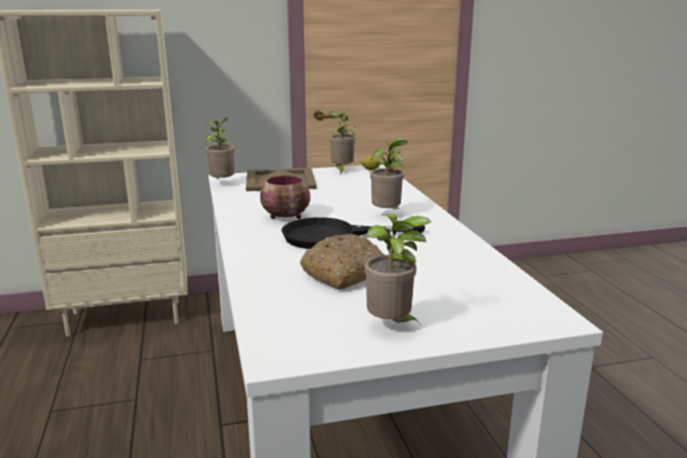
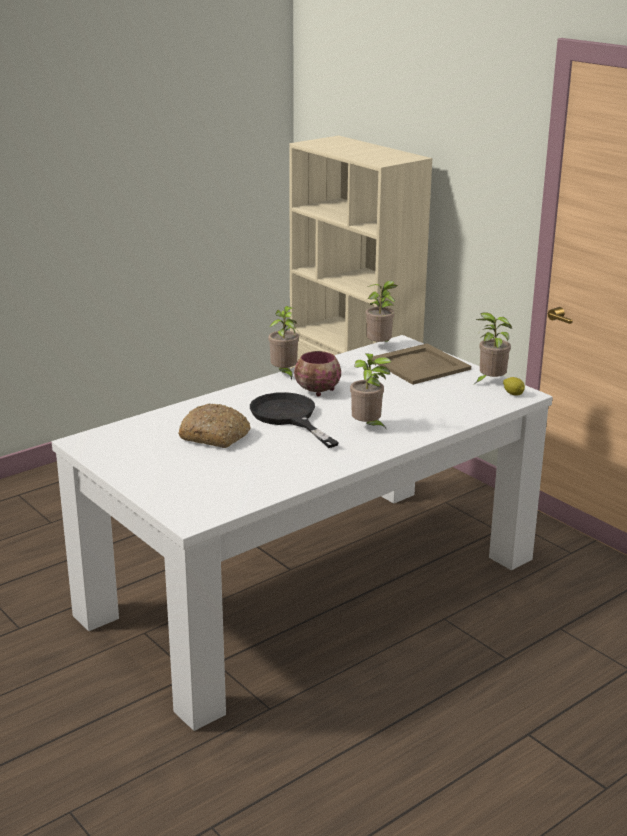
camera: 65 degrees right, 5 degrees up
(392, 326) = (141, 466): potted plant -> potted plant (284, 374)

